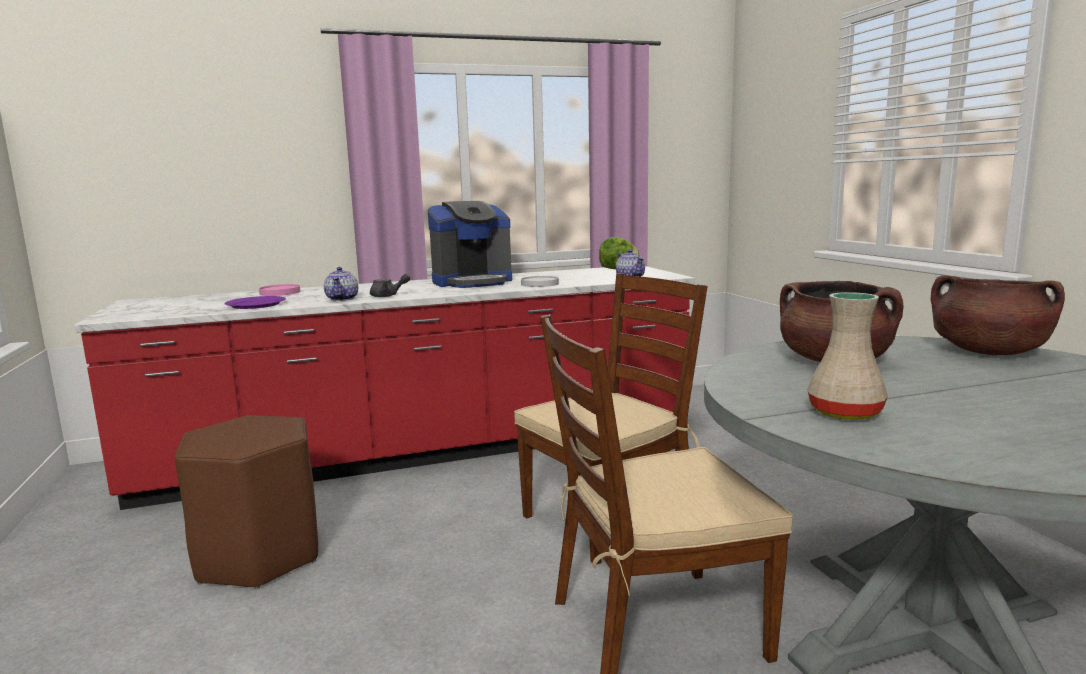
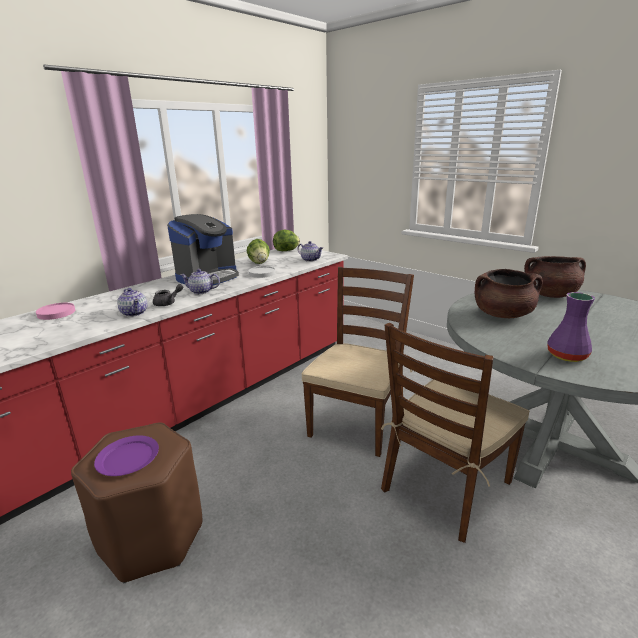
camera: 30 degrees left, 10 degrees up
(256, 304) = (62, 333): purple plate -> purple plate (128, 457)
(440, 291) = (201, 291): none -> teapot
(557, 276) = (259, 263): none -> lettuce
(843, 413) = (566, 356): beige vase -> purple vase

